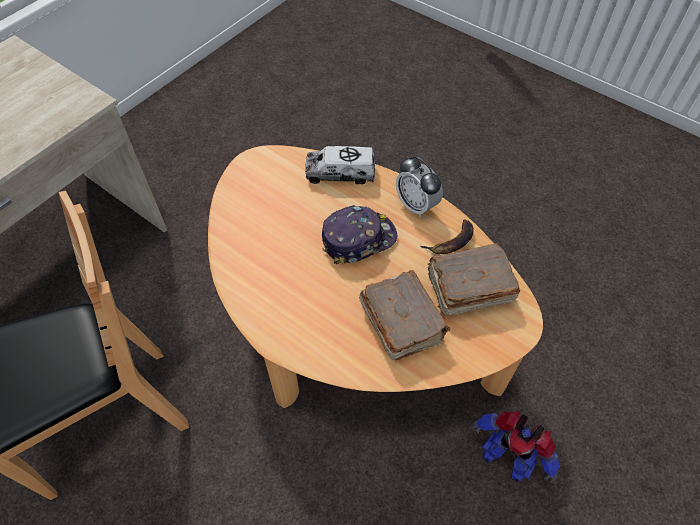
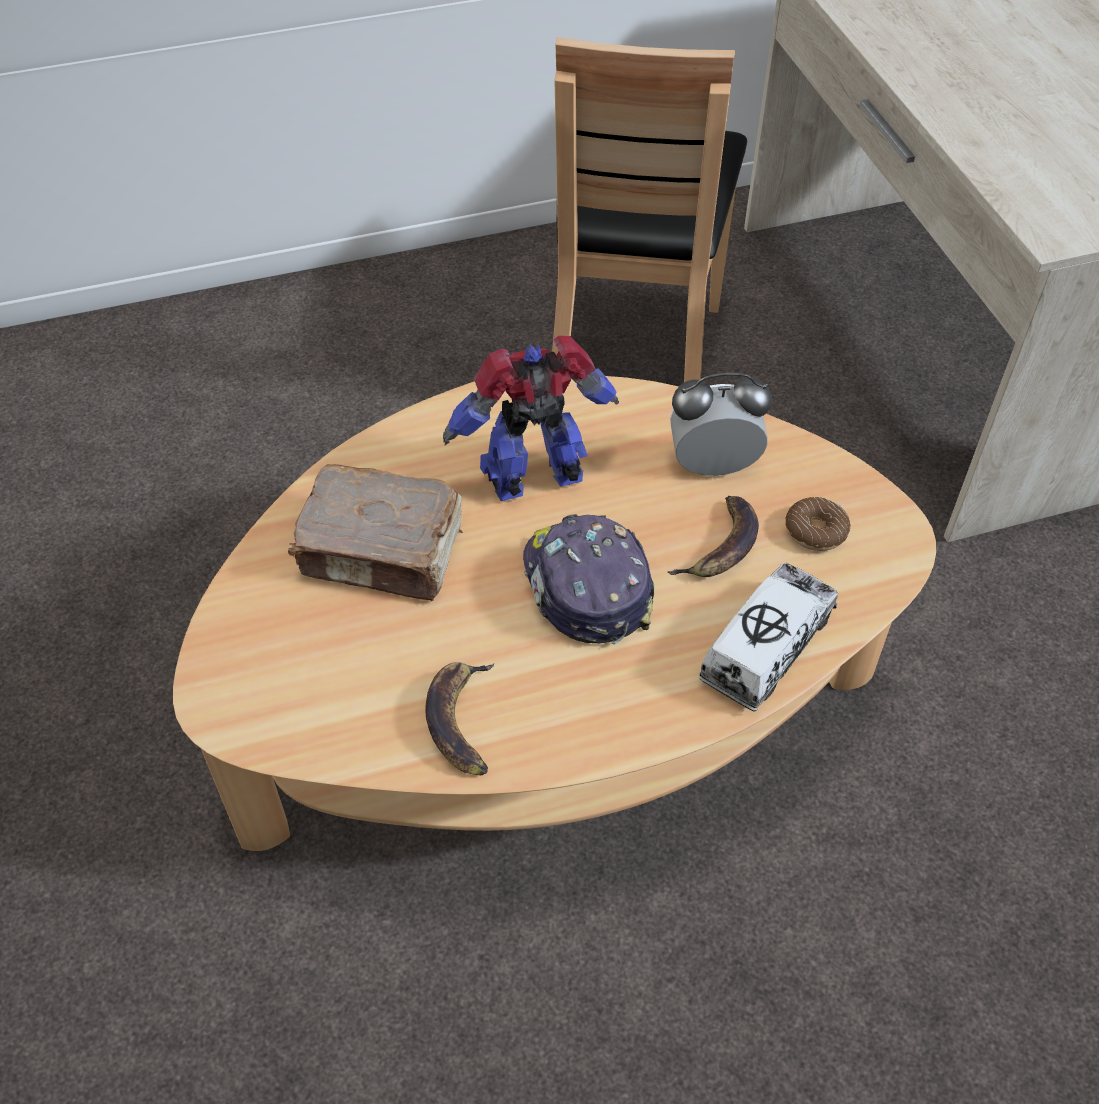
camera: 125 degrees right, 5 degrees down
(270, 183) = (815, 531): none -> donut
(301, 207) = (721, 546): none -> banana
(358, 239) = (585, 586): cap -> cap turned 150 degrees clockwise
(416, 205) = (590, 722): alarm clock -> alarm clock (713, 466)
(468, 288) = (352, 679): brown book -> none
(506, 457) = (154, 764): toy robot -> toy robot (536, 478)

